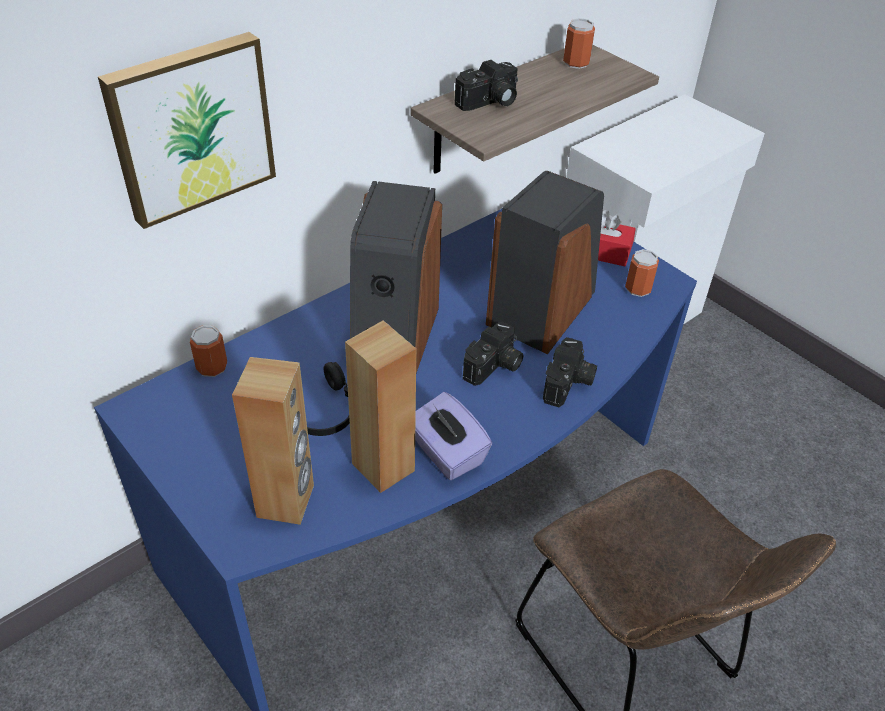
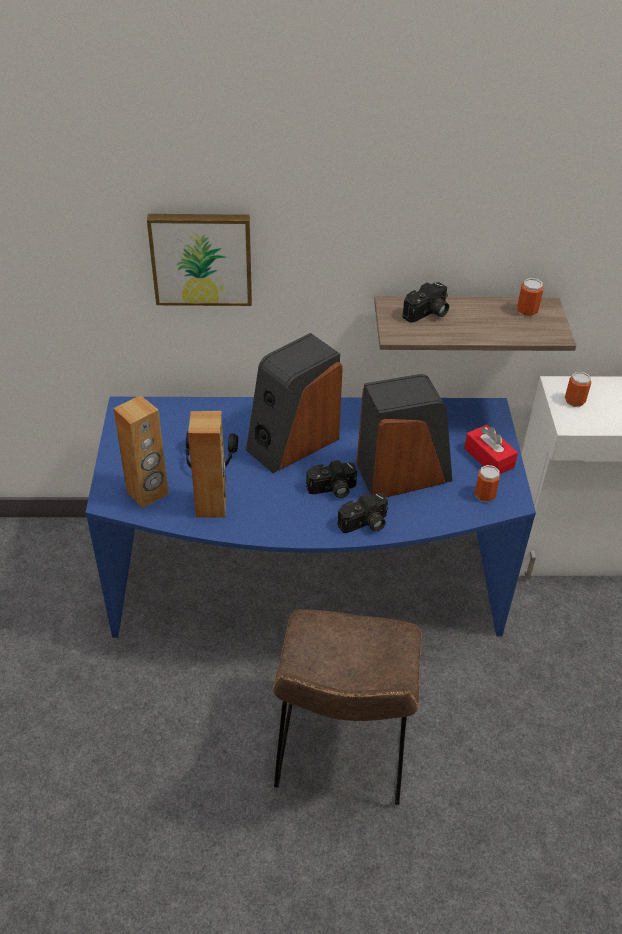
camera: 40 degrees right, 0 degrees up
(212, 367) = (182, 406): can -> can (574, 401)
(446, 453) = (251, 519): purple tissue box -> none
(489, 102) = (427, 313): camera -> camera turned 45 degrees counterclockwise

